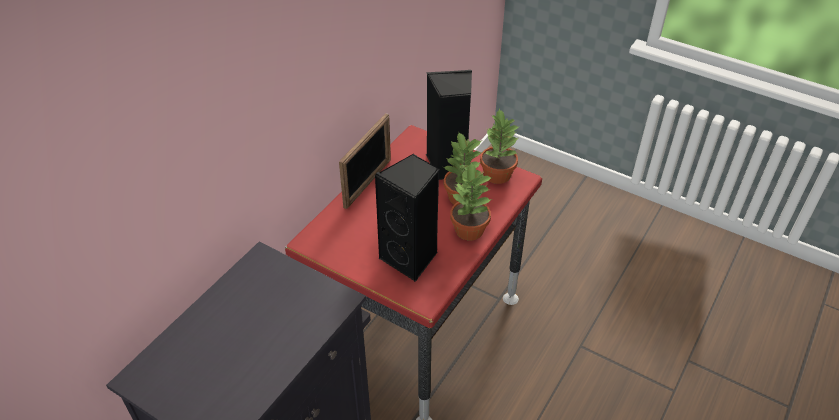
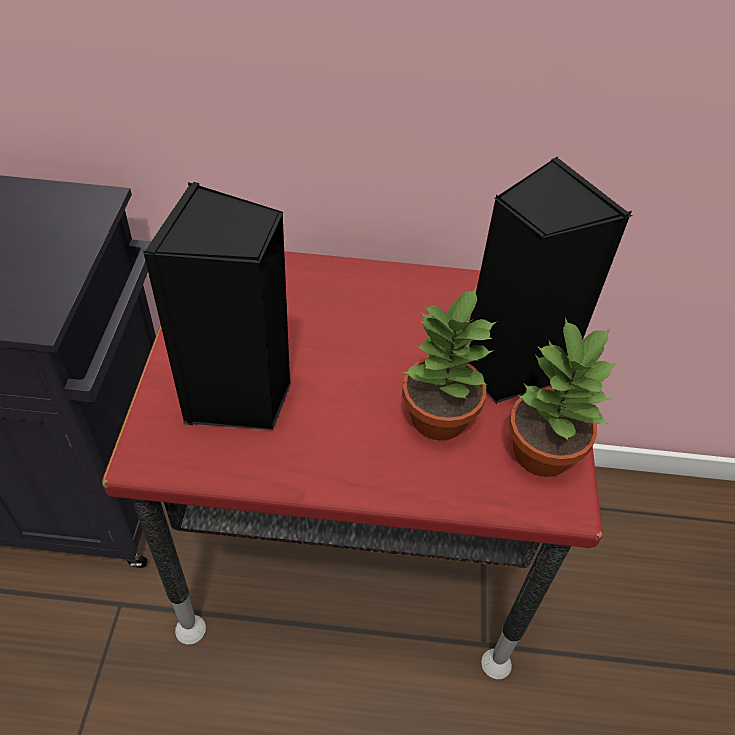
camera: 60 degrees right, 5 degrees up
(368, 183) = (385, 279): picture frame -> none
(469, 231) = (356, 459): potted plant -> none

